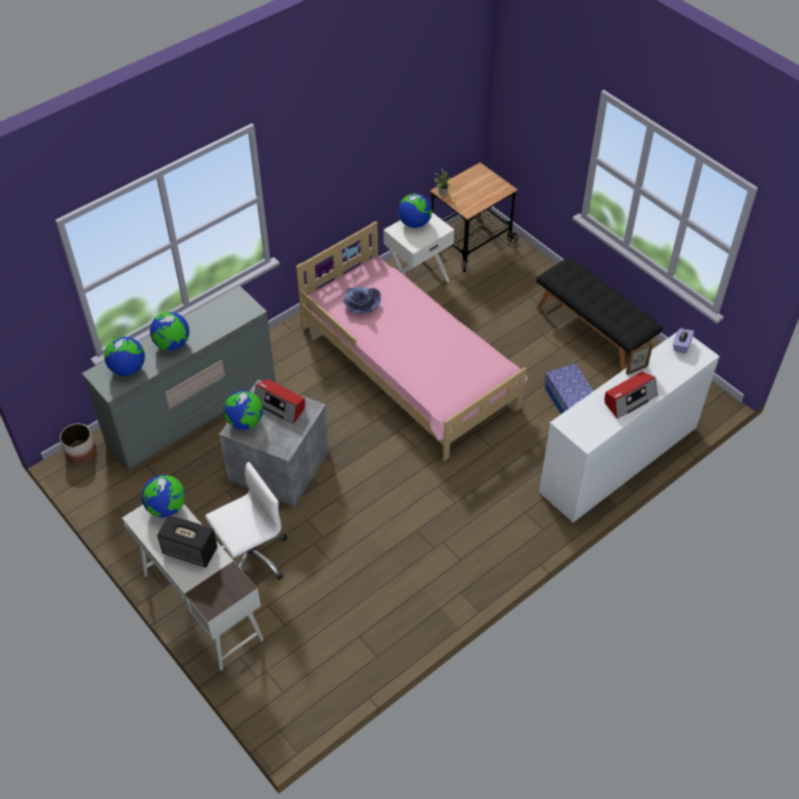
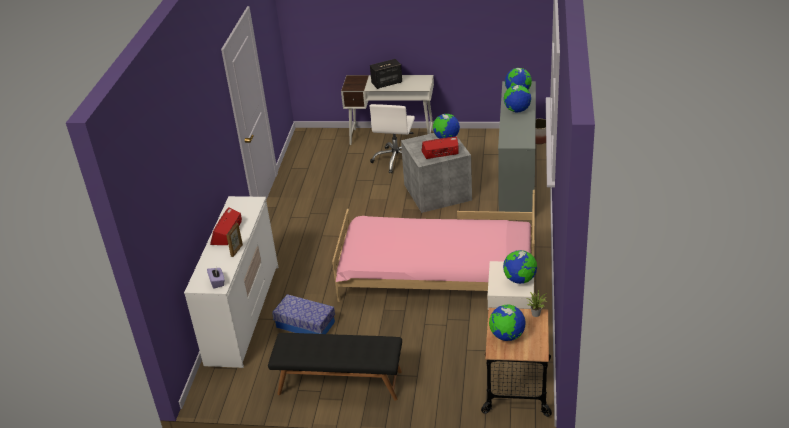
camera: 140 degrees right, 15 degrees down
(166, 508) = (419, 86): globe -> globe (507, 336)
(360, 304) = (488, 235): purple hat -> none

